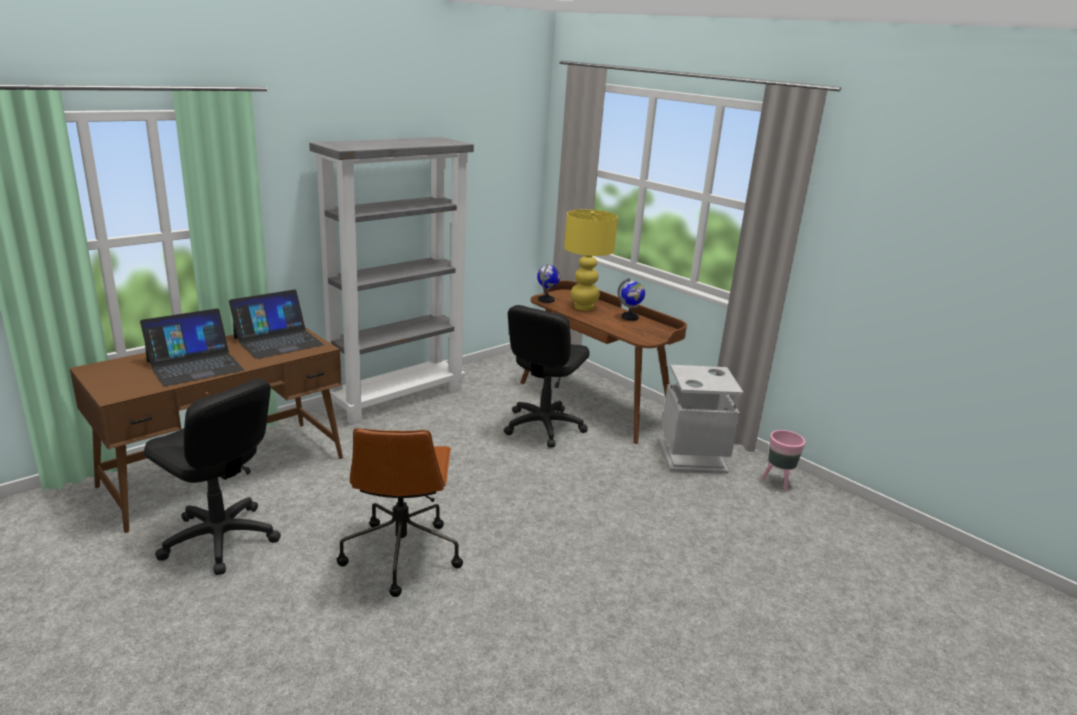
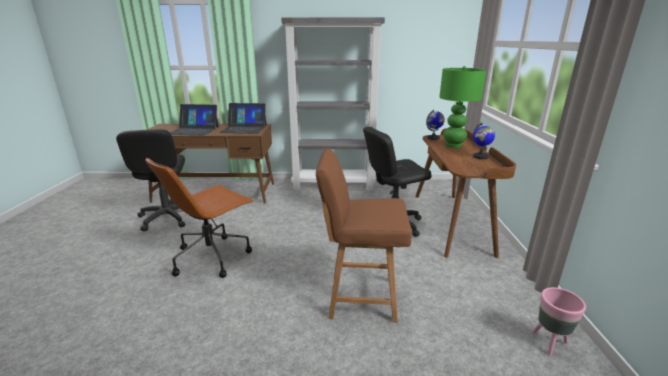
camera: 45 degrees right, 0 degrees up
(583, 307) = (453, 145): yellow table lamp -> green table lamp
(620, 515) = (360, 297): none -> brown chair
(693, 457) = (483, 285): grey trash can -> none

